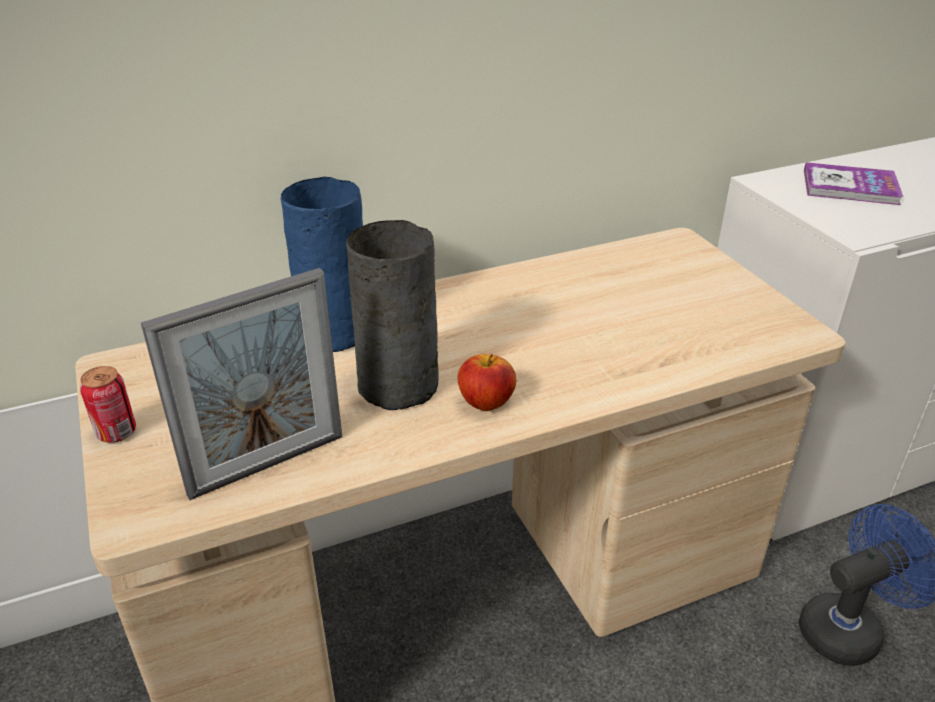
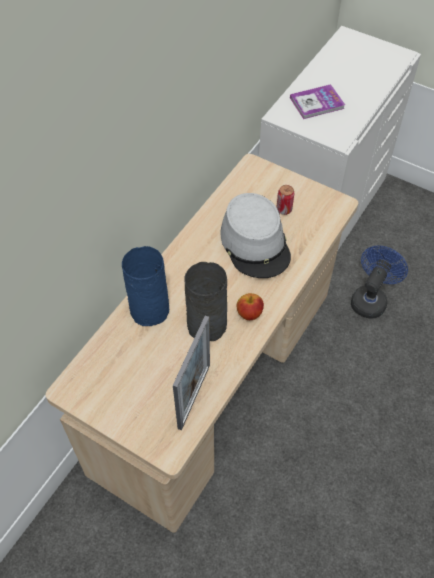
camera: 35 degrees left, 20 degrees up
(116, 432) = (114, 420): can -> can (284, 209)
(592, 323) = (255, 243): none -> grey hat

